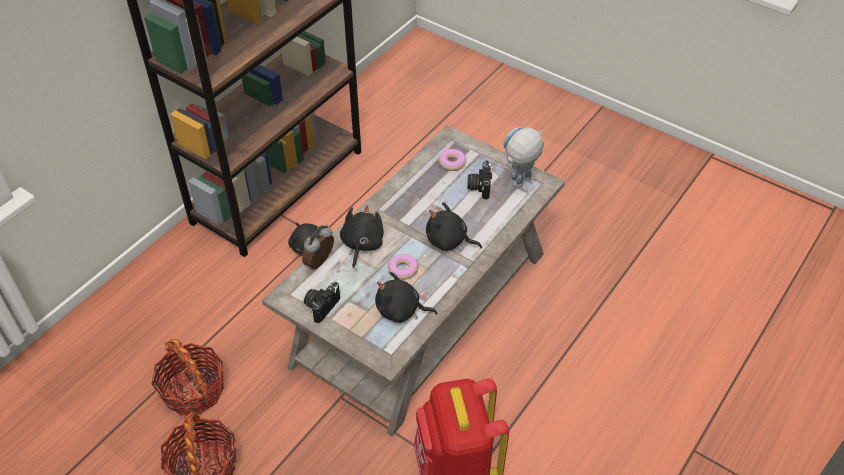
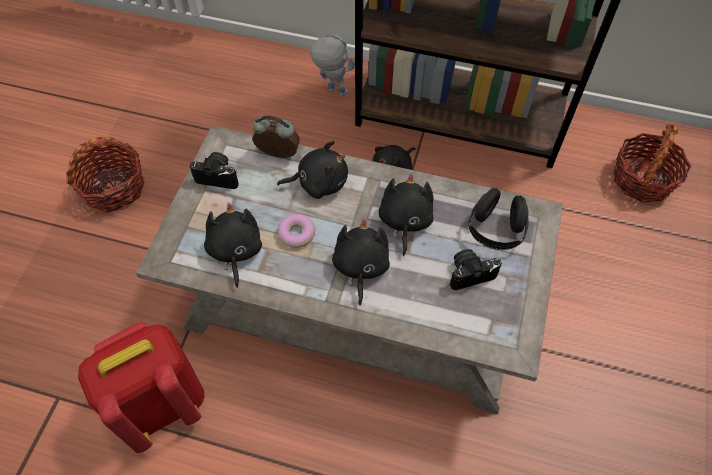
camera: 70 degrees right, 10 degrees up
(193, 390) = (190, 149): basket -> basket (642, 179)
(422, 206) = (404, 221): none -> black plush toy
(452, 163) = (495, 230): donut -> black headphones
(519, 185) = (496, 320): toy robot -> toy robot (331, 90)

